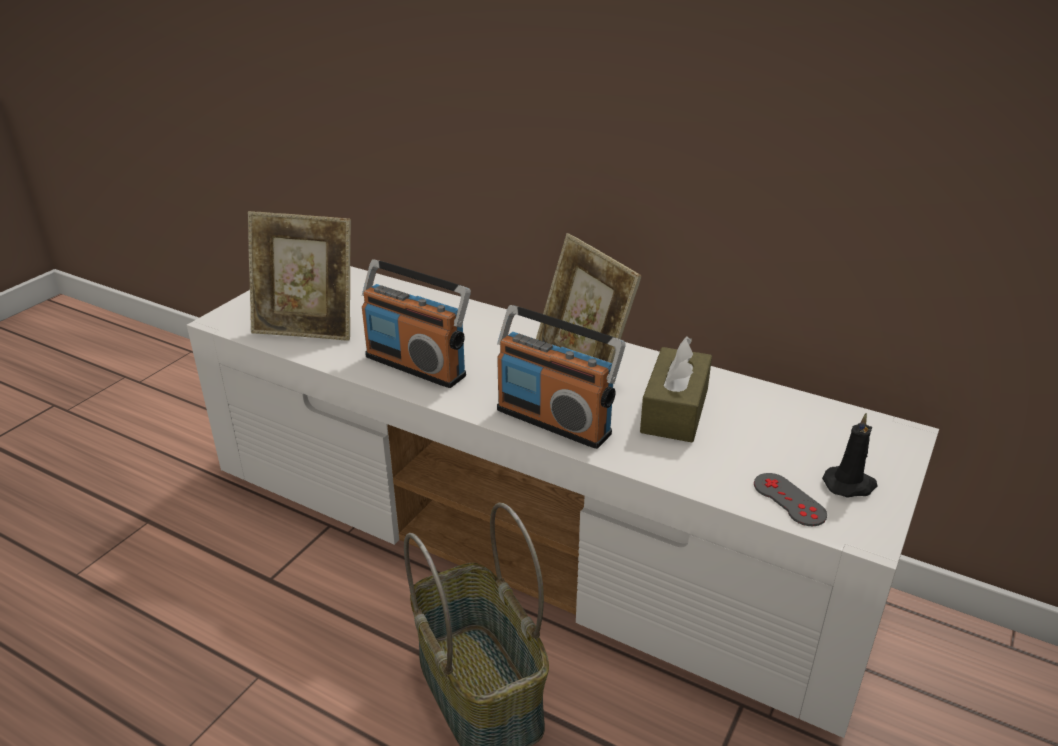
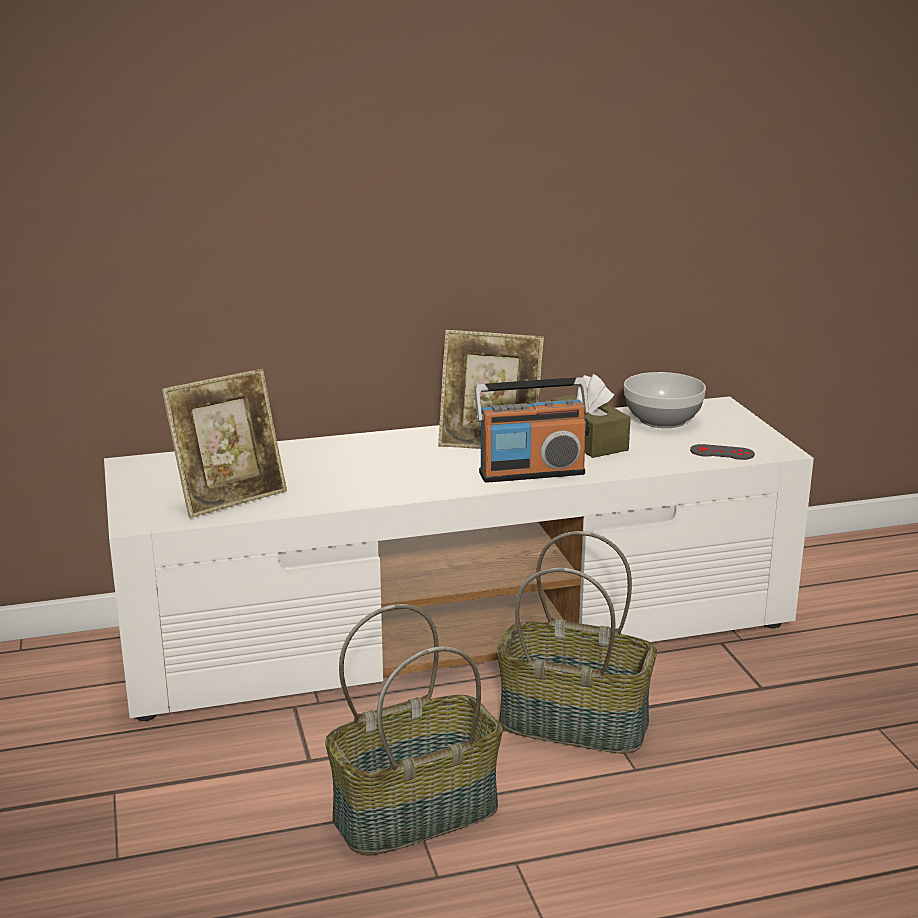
camera: 45 degrees left, 10 degrees down
(256, 682) = (416, 811): none -> basket
(416, 365) = (374, 484): radio -> none
(800, 423) = (663, 420): none -> bowl
(850, 485) = (736, 435): black candle -> none

